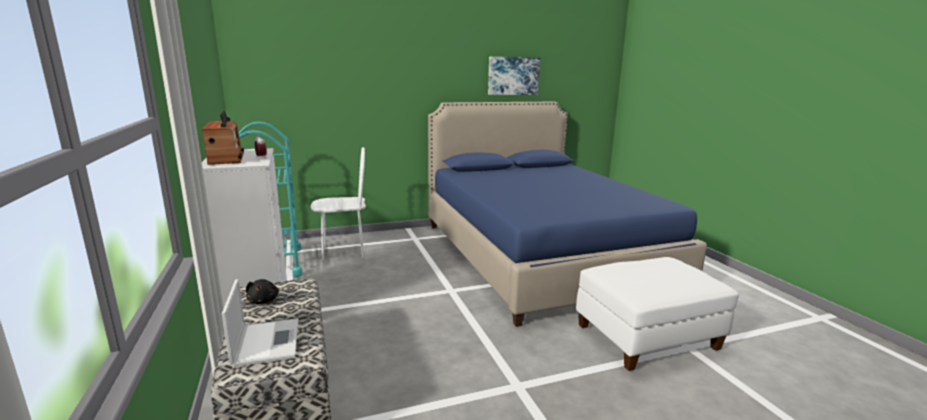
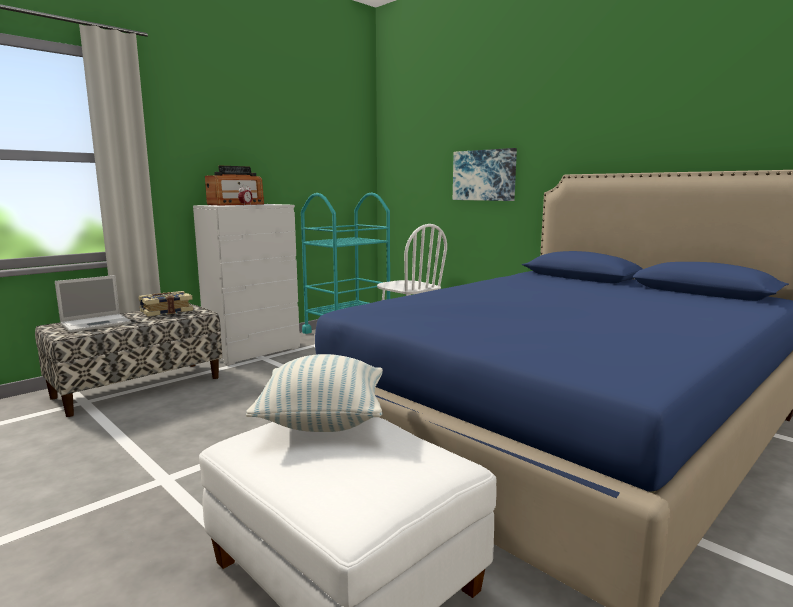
camera: 65 degrees right, 5 degrees down
(263, 301) = (166, 311): black plush toy -> book
(513, 76) = (706, 124): picture -> picture (484, 175)
(622, 273) = (322, 421): none -> pillow

